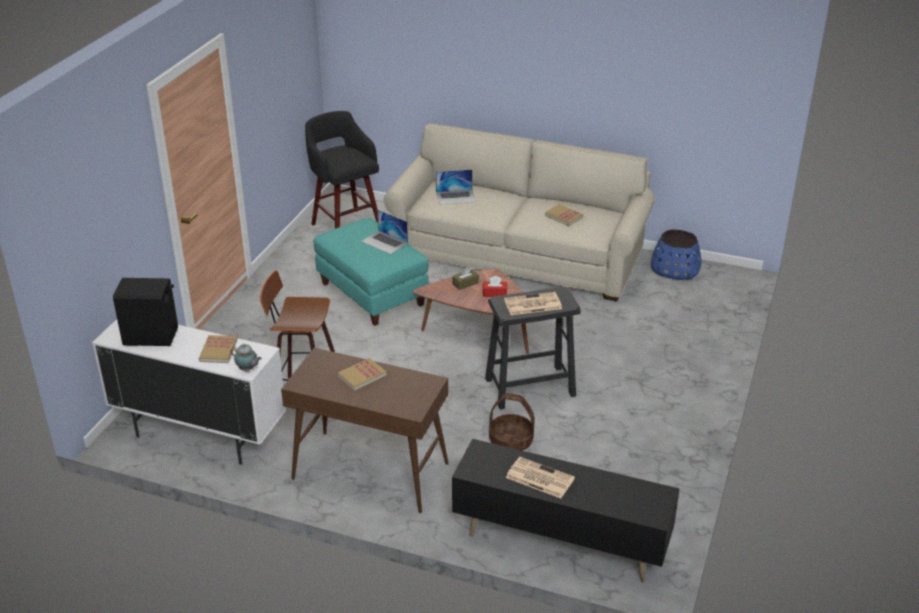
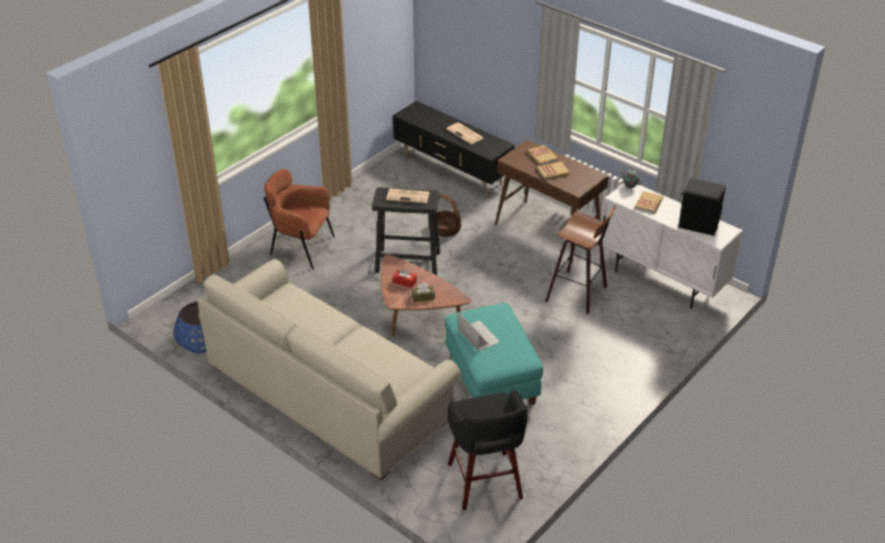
camera: 160 degrees left, 5 degrees up
(456, 197) = (382, 370): laptop -> none
(564, 216) = (298, 318): book -> book (542, 156)
(668, 374) = (301, 248): none -> brown armchair

